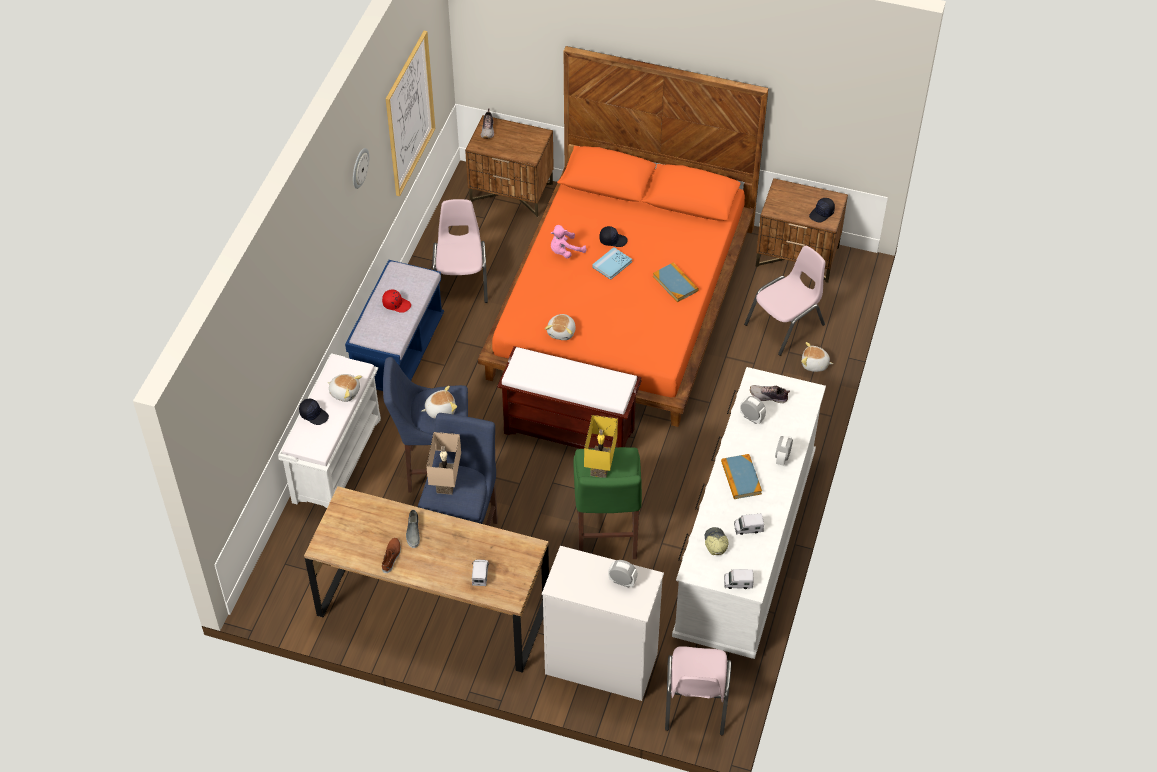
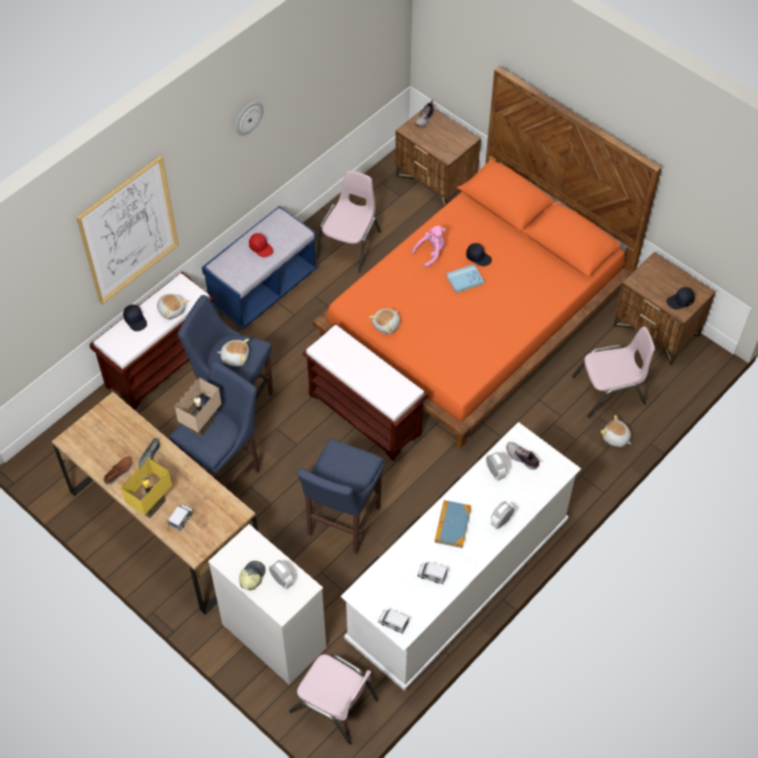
camera: 25 degrees right, 5 degrees up
(337, 459) = (161, 363): white bench -> brown bench
(409, 113) = (335, 82): picture -> picture (128, 230)
(565, 251) = (431, 253): pink plush toy -> pink plush toy turned 150 degrees clockwise
(599, 466) = (338, 462): yellow table lamp -> yellow table lamp (151, 504)
(606, 538) = (342, 524): green stool -> blue stool
(675, 283) = (511, 318): book -> none
(695, 700) = (335, 705): pink chair -> pink chair turned 90 degrees counterclockwise
(715, 543) = (394, 577): cap -> cap (251, 577)

